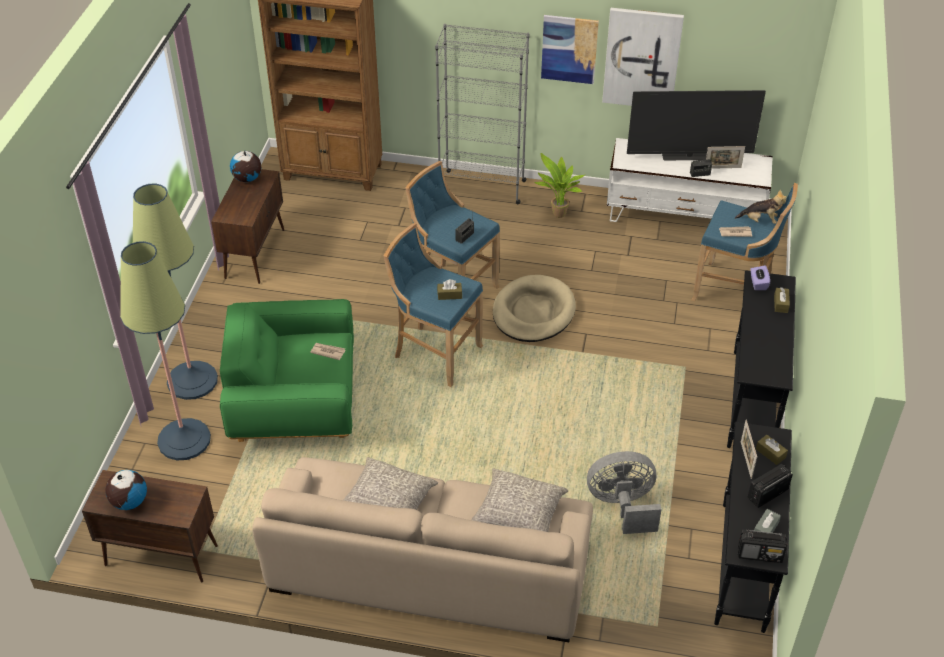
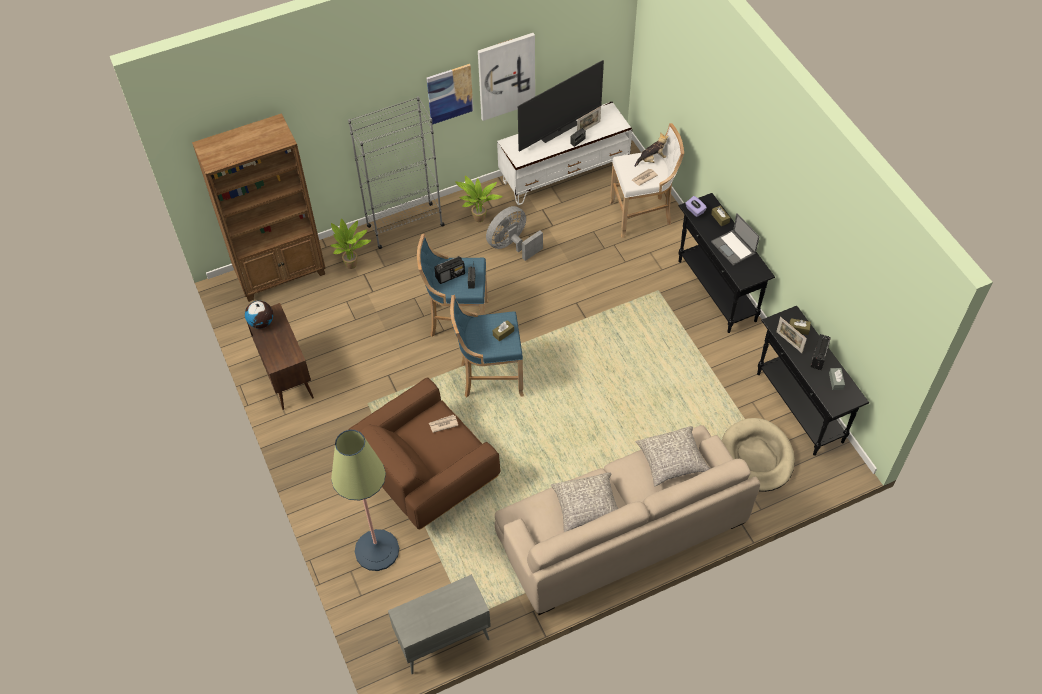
camera: 35 degrees left, 10 degrees up
(129, 502) = (430, 620): globe -> none
(160, 555) = (442, 641): brown cabinet -> grey cabinet
(192, 381) = (338, 503): floor lamp -> none
(294, 400) = (426, 472): green armchair -> brown armchair
(403, 196) = (353, 265): none -> potted plant
(533, 312) = (528, 306): beige dog bed -> beige dog bed (756, 457)
(622, 506) = (701, 412): grey fan -> grey fan (512, 245)
(734, 291) = (642, 215): blue stool -> white stool
(760, 554) = (846, 400): radio -> radio (450, 275)
(769, 338) = (734, 248): none -> laptop

